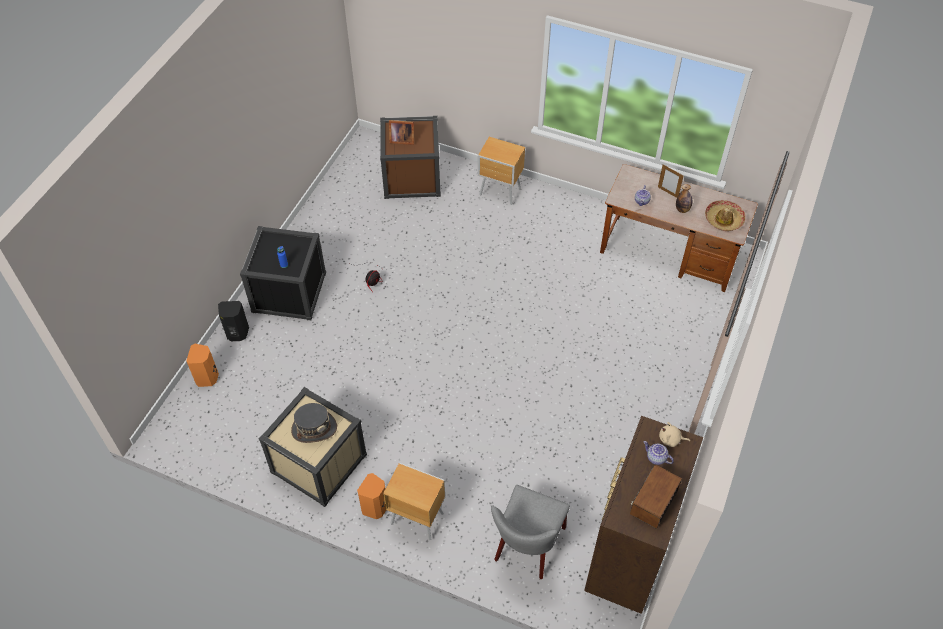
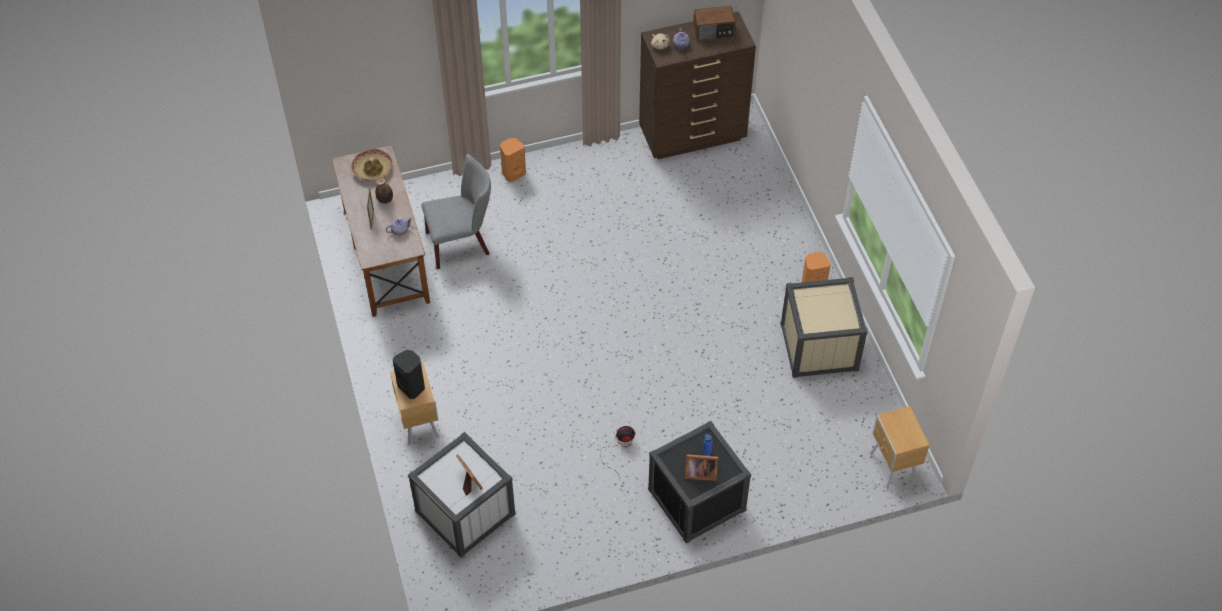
camera: 130 degrees left, 0 degrees up
(208, 378) = (836, 484): orange speaker -> orange speaker (513, 173)
(237, 334) = (776, 501): black speaker -> black speaker (412, 387)
(274, 250) = (699, 473): none -> picture frame
(314, 428) = (822, 307): grey hat -> none
(412, 177) = (465, 512): brown storage box -> white storage box
(416, 517) = (793, 259): brown nightstand -> brown nightstand (892, 468)
(527, 547) = (746, 187): grey chair -> grey chair (462, 243)

